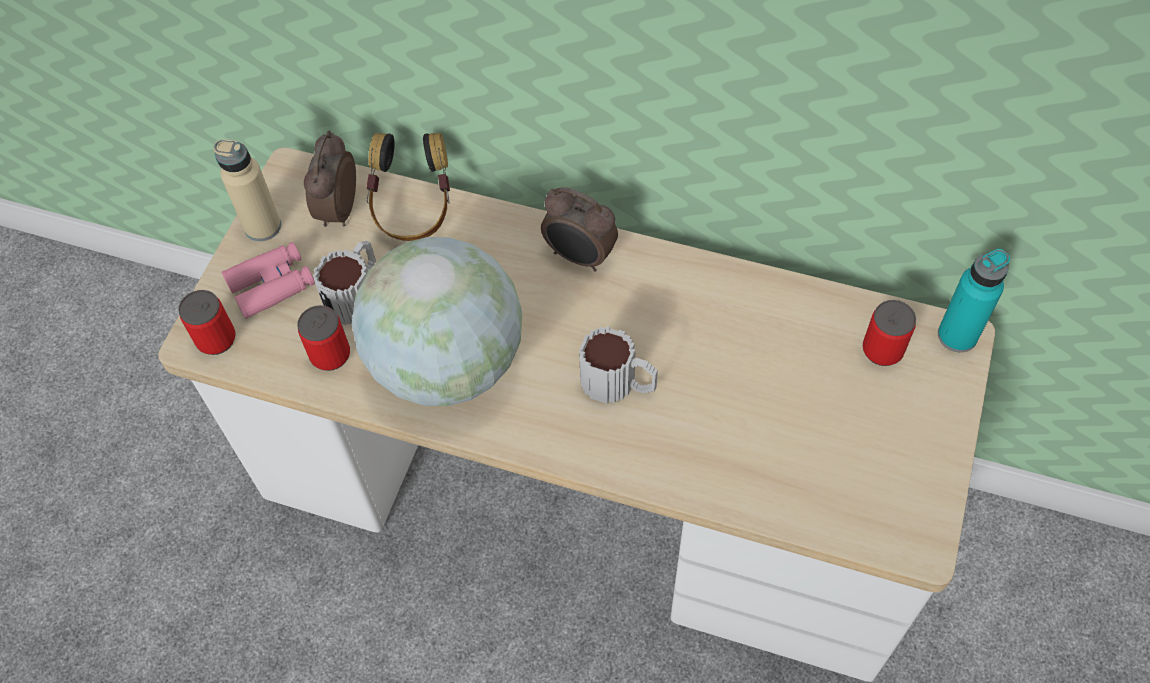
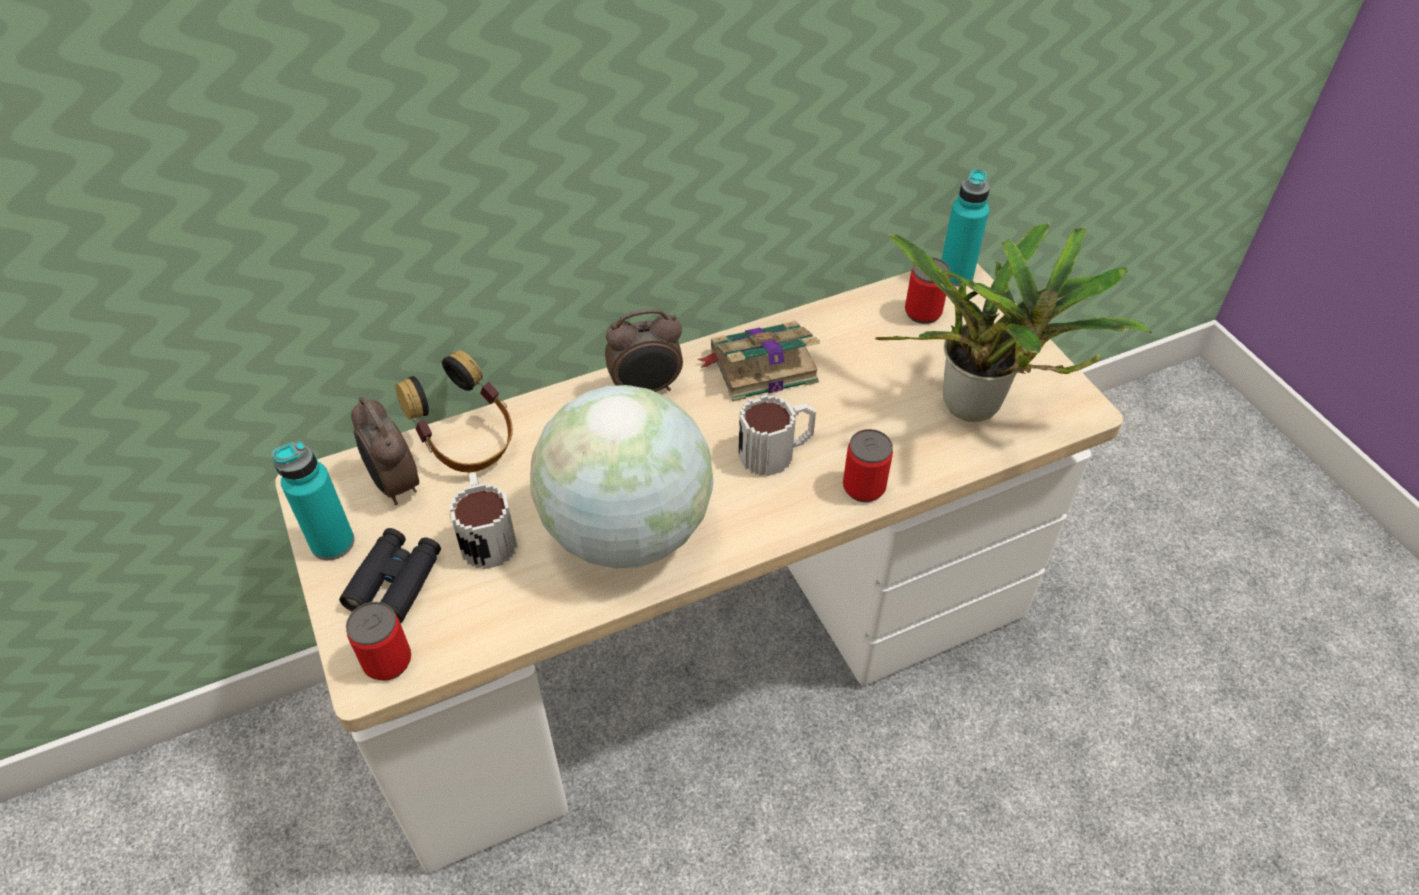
camera: 45 degrees left, 10 degrees down
(263, 226) = (332, 543): beige bottle -> turquoise bottle
(272, 285) = (395, 581): pink binoculars -> black binoculars
(330, 355) = (515, 596): can -> can (863, 487)
(687, 301) = (760, 366): none -> book
(825, 474) = (979, 409): none -> potted plant

